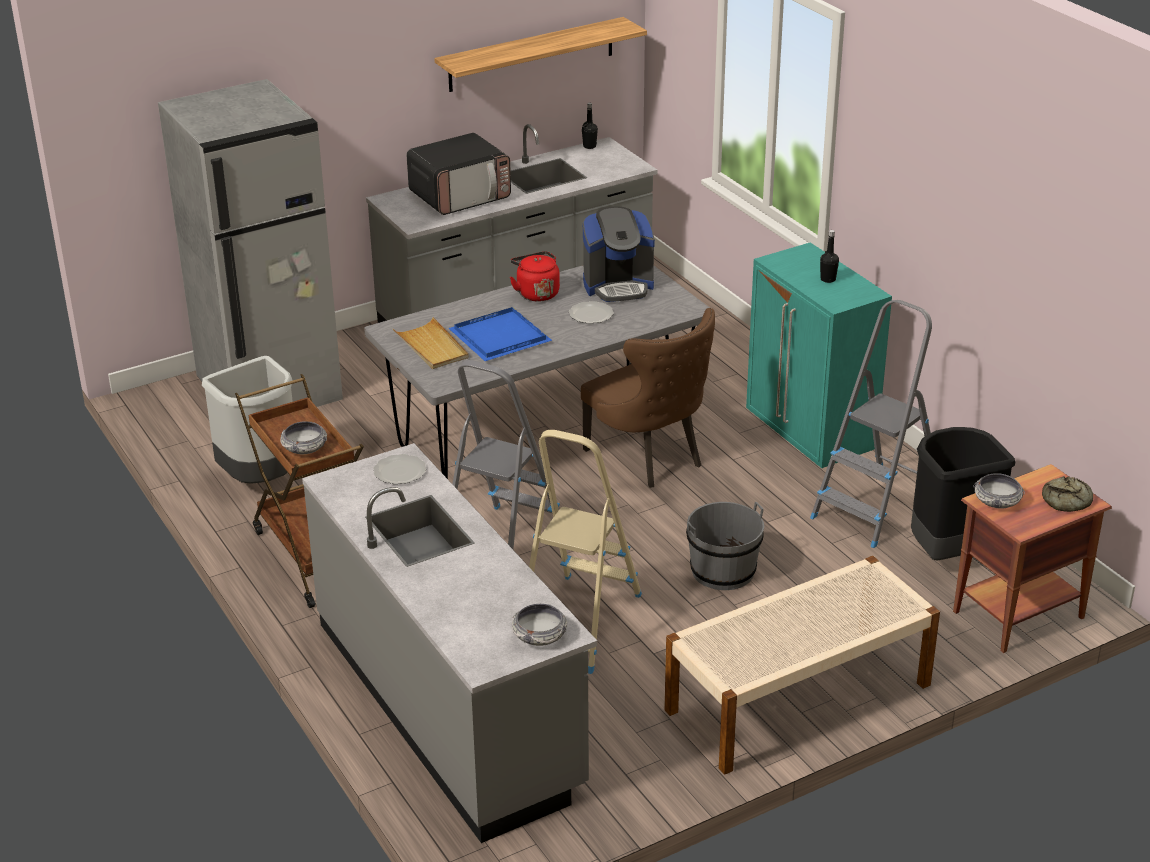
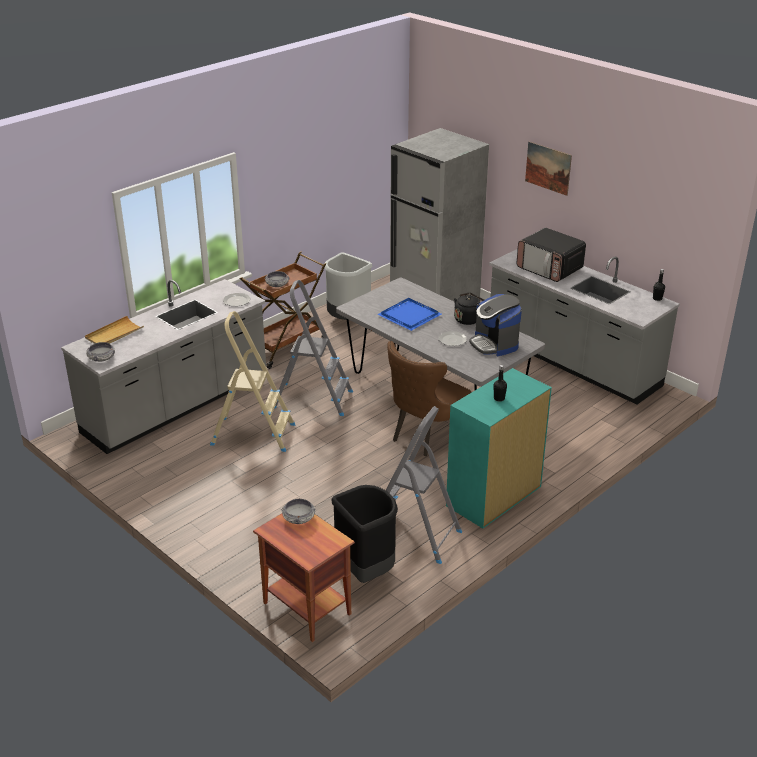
camera: 75 degrees right, 0 degrees up
(374, 63) = (548, 168): none -> picture
(432, 347) = (388, 298): beige tray -> beige tray (114, 334)
(531, 54) = (640, 217): shelf -> none
(536, 293) = (468, 319): red kettle -> black kettle
(723, 571) = (316, 478): grey bucket -> none
(799, 698) = (201, 520): beige bench -> none
(1067, 501) = (308, 550): bread -> none

